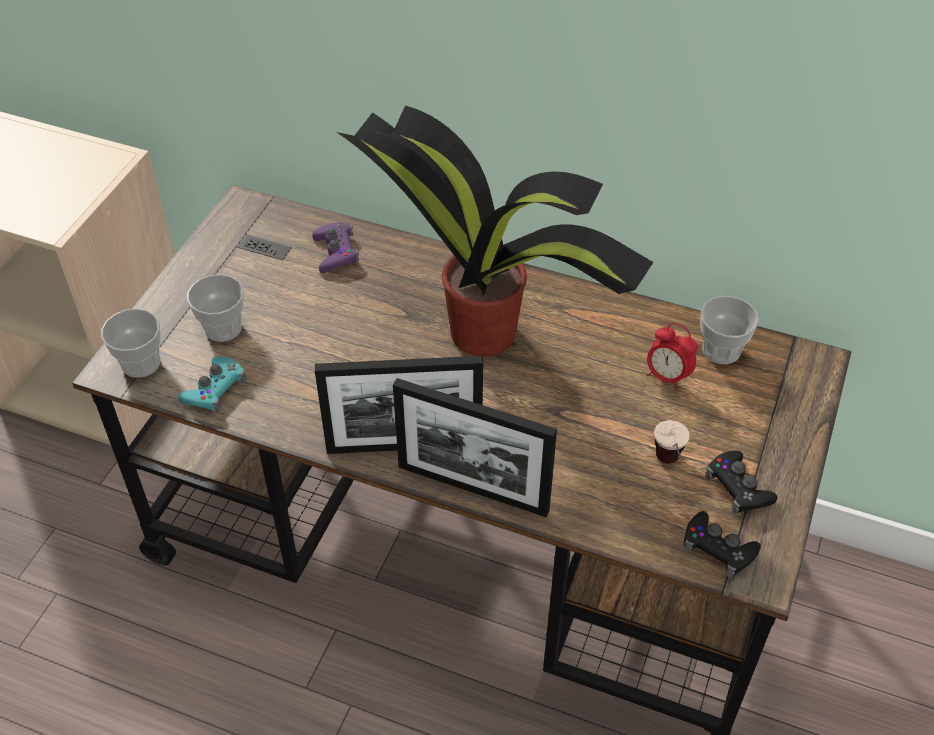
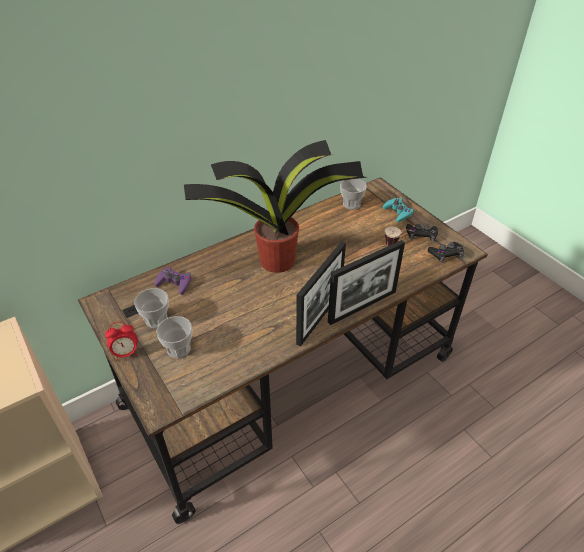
camera: 55 degrees left, 5 degrees down
(141, 363) = (167, 395): cup -> cup (156, 319)
(215, 389) = (218, 371): turquoise game controller -> turquoise game controller (398, 212)
(667, 377) = (352, 224): alarm clock -> alarm clock (126, 353)

